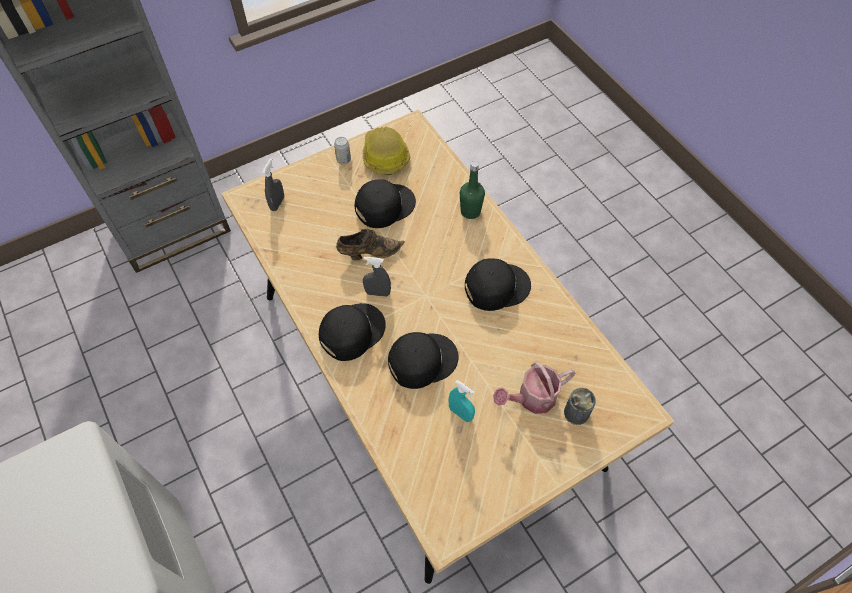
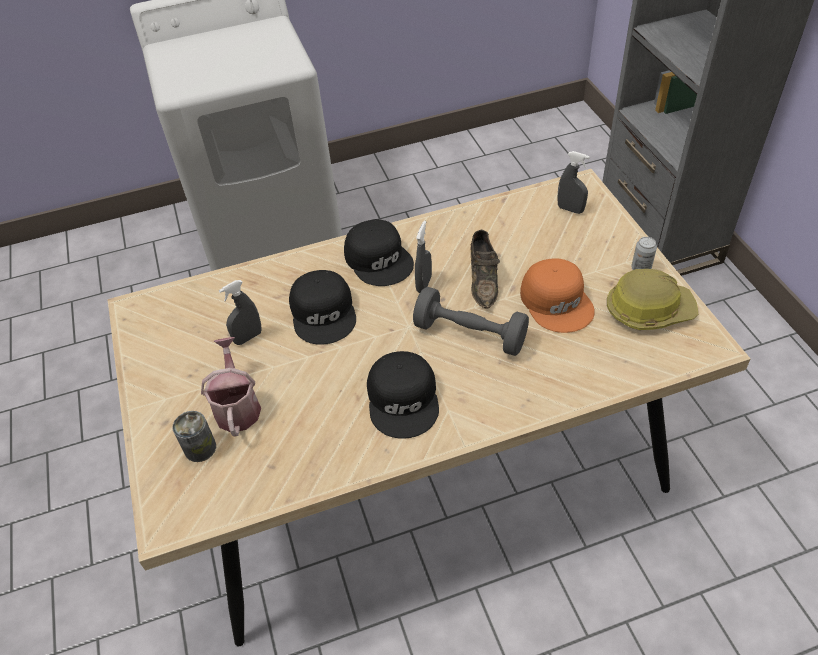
camera: 105 degrees right, 10 degrees down
(384, 205) = (557, 301): black cap -> orange cap
(426, 254) = (470, 334): none -> grey dumbbell
(460, 413) = (248, 337): turquoise spray bottle -> grey spray bottle
(470, 211) = (536, 391): green bottle -> none

